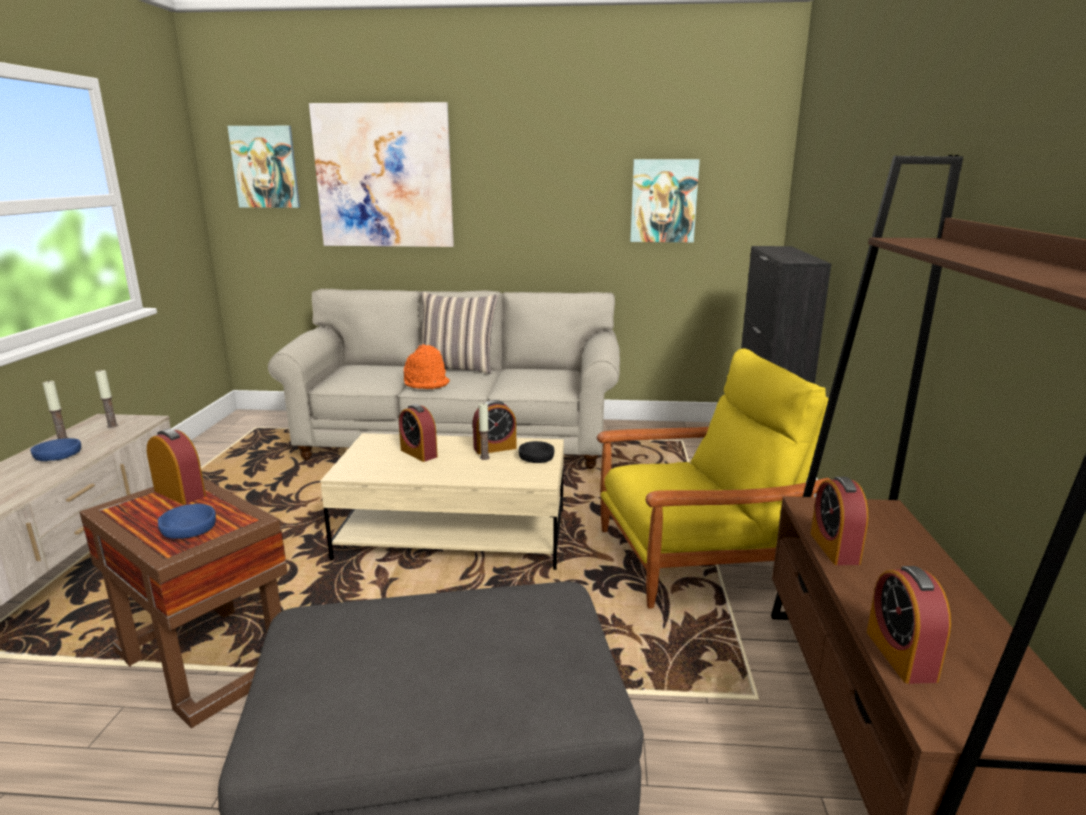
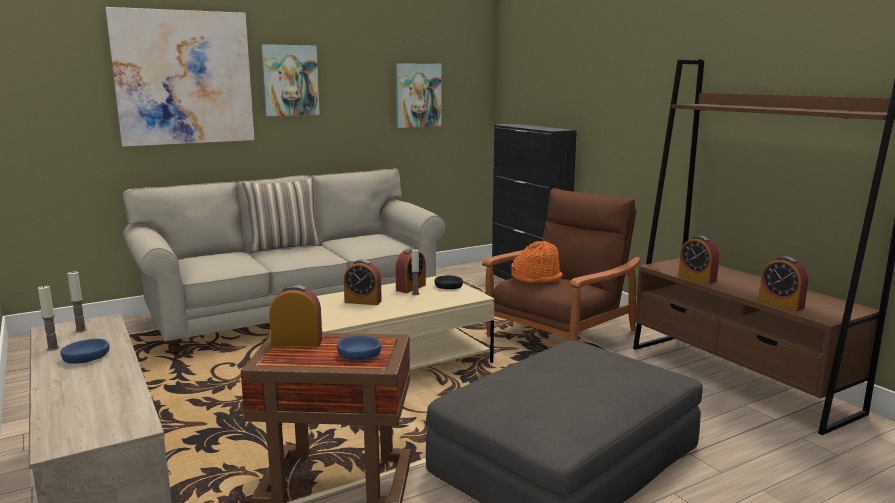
camera: 35 degrees left, 5 degrees down
(265, 167) = (51, 69): picture -> picture (290, 80)
(426, 383) = (284, 259): orange hat -> orange hat (537, 278)
(698, 557) = (560, 334): yellow armchair -> brown armchair

